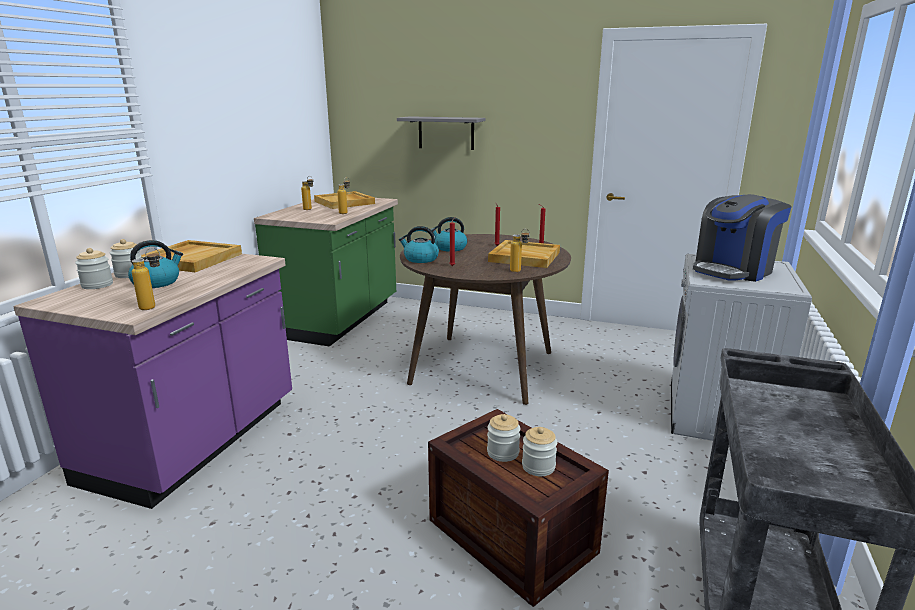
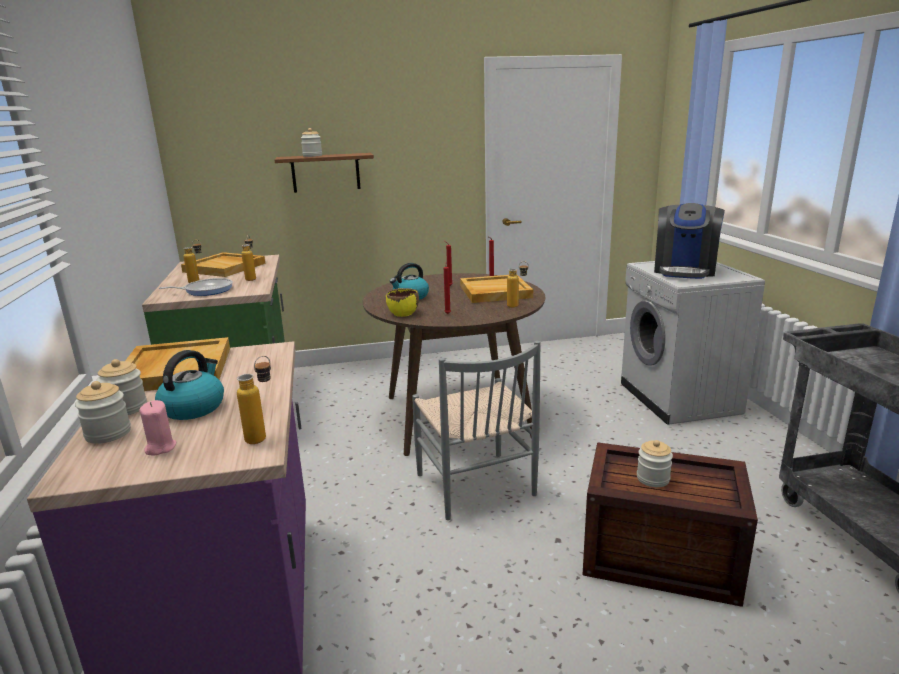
camera: 30 degrees left, 0 degrees up
(102, 299) = (160, 448): none -> pink candle
(303, 215) = (206, 290): none -> frying pan
(420, 259) = (403, 313): kettle -> yellow bowl
(430, 426) = (477, 488): none -> grey chair
(446, 133) = (325, 172): grey shelf -> brown shelf
(538, 466) = (693, 479): jar -> jar (312, 156)

